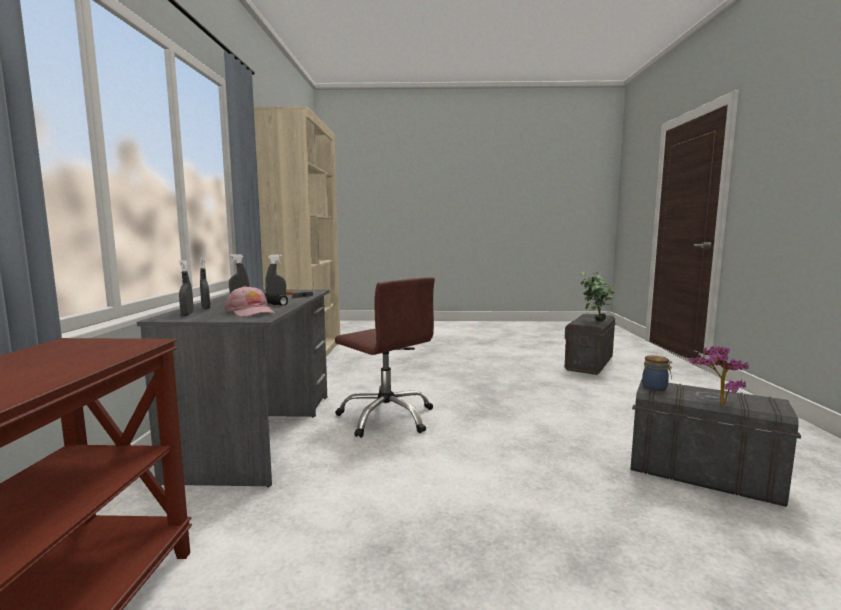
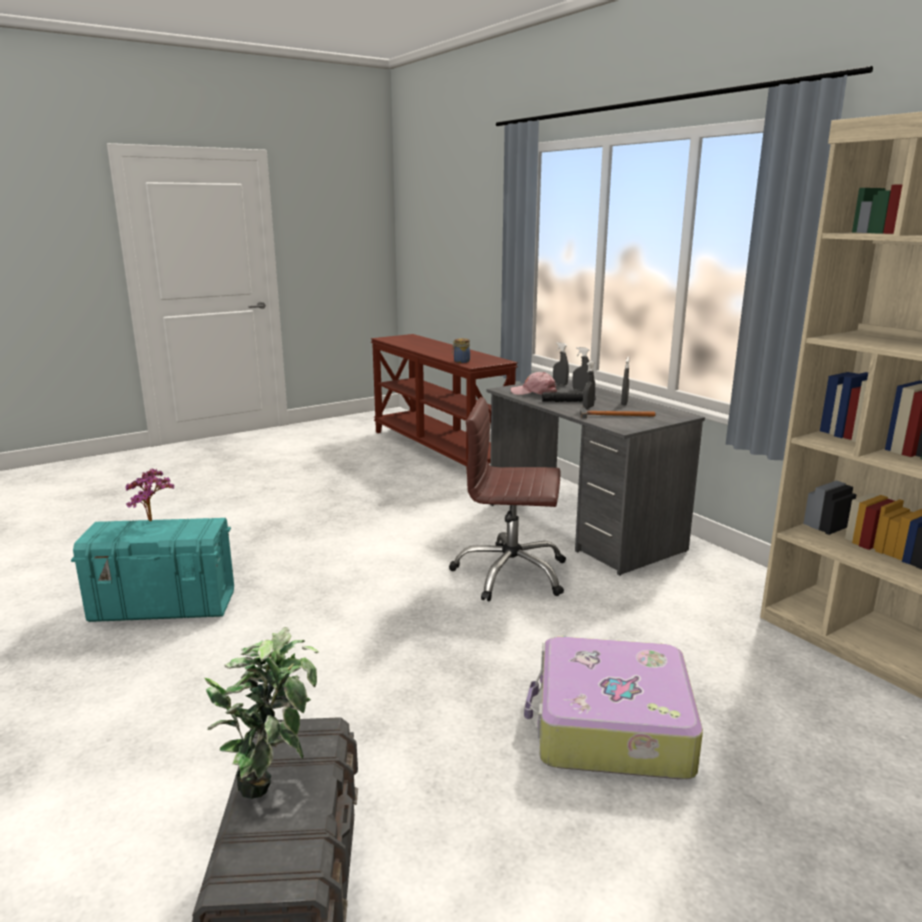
camera: 145 degrees right, 10 degrees up
(447, 365) = (610, 726): none -> suitcase
(655, 388) = (204, 526): jar -> jar (461, 361)
(701, 475) = (164, 606): grey storage box -> turquoise storage box

